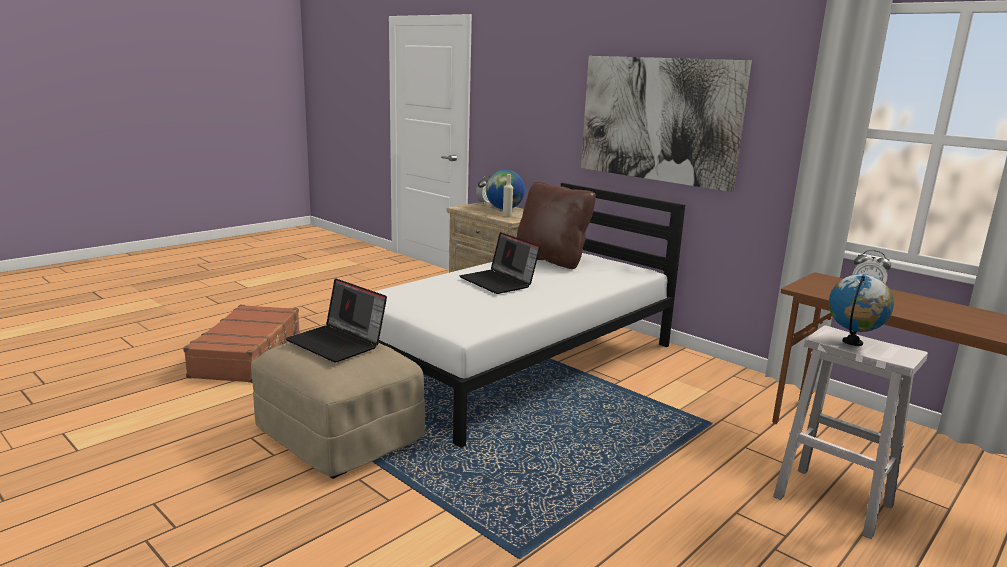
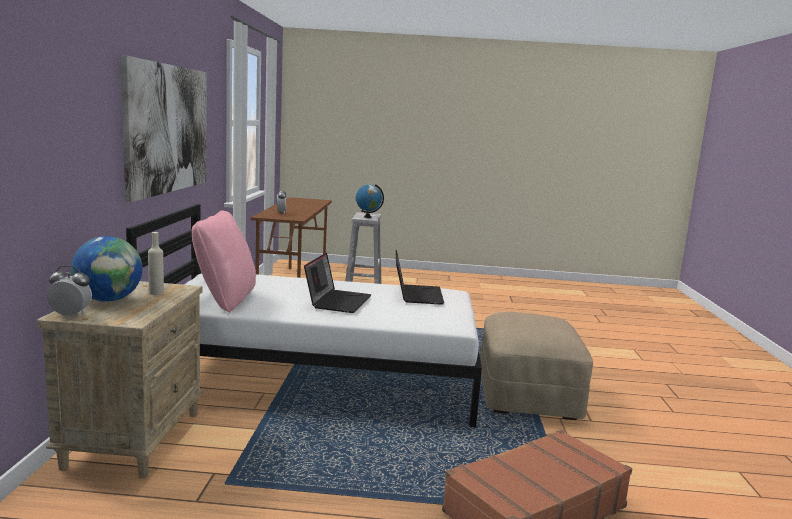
camera: 130 degrees left, 5 degrees down
(338, 343) = (533, 321): laptop -> laptop (416, 295)
(551, 260) = (225, 300): brown pillow -> pink pillow

